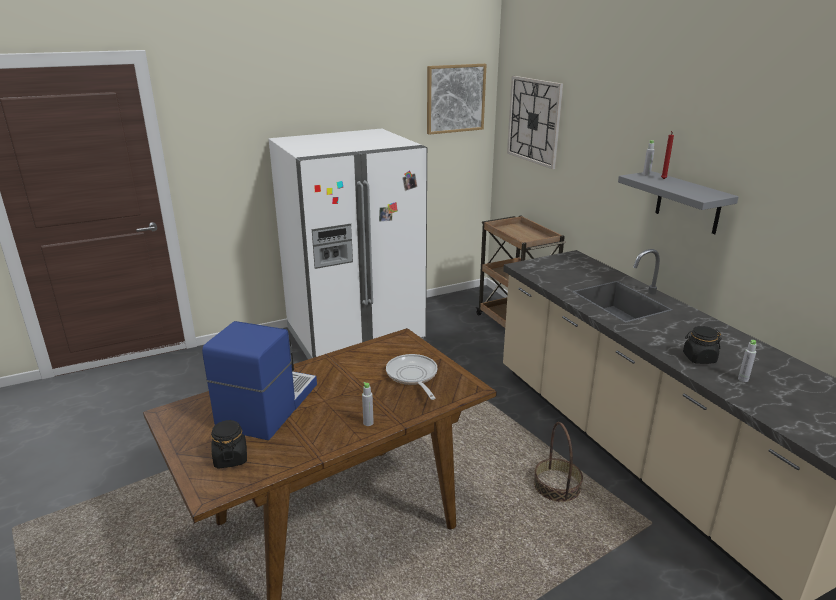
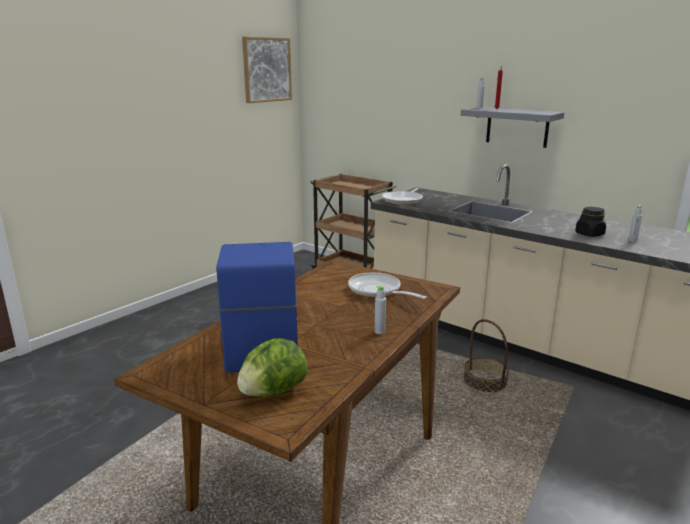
camera: 25 degrees left, 5 degrees down
(230, 458) = (273, 392): black jar -> lettuce
(355, 337) = (211, 309): white fridge -> none
(534, 121) = (346, 85): wall clock -> none
(540, 267) = (403, 200): none -> frying pan

